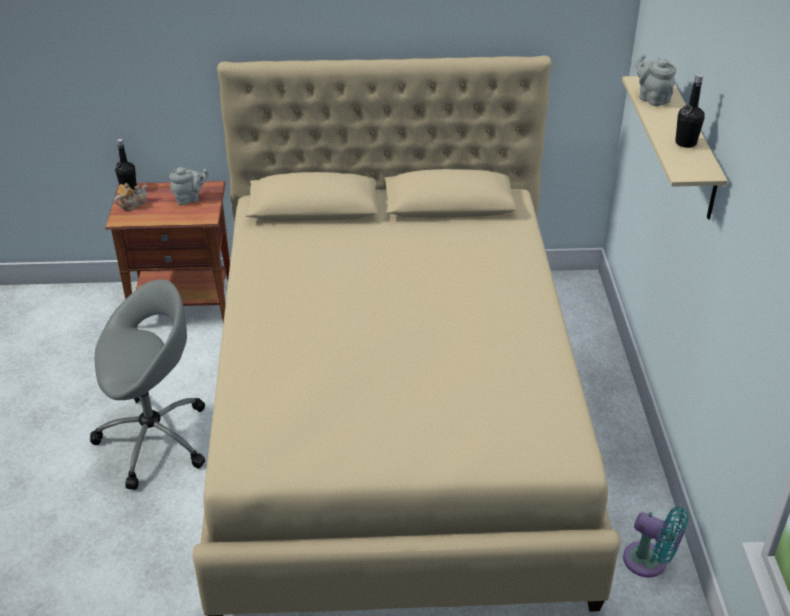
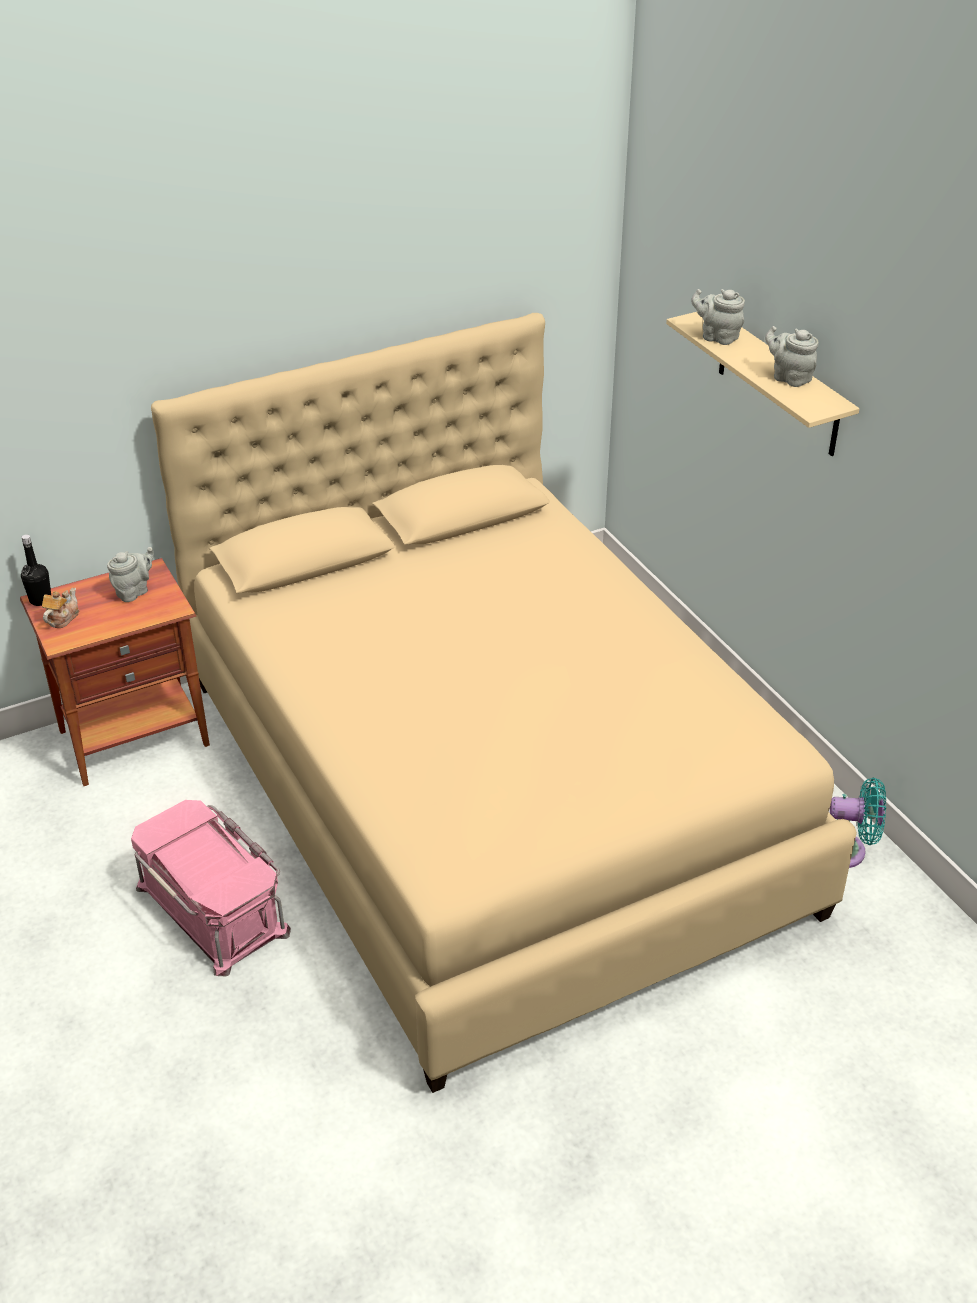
camera: 25 degrees left, 0 degrees up
(157, 438) = (214, 907): grey office chair -> pink storage box
(685, 143) = (789, 378): black bottle -> grey teapot

